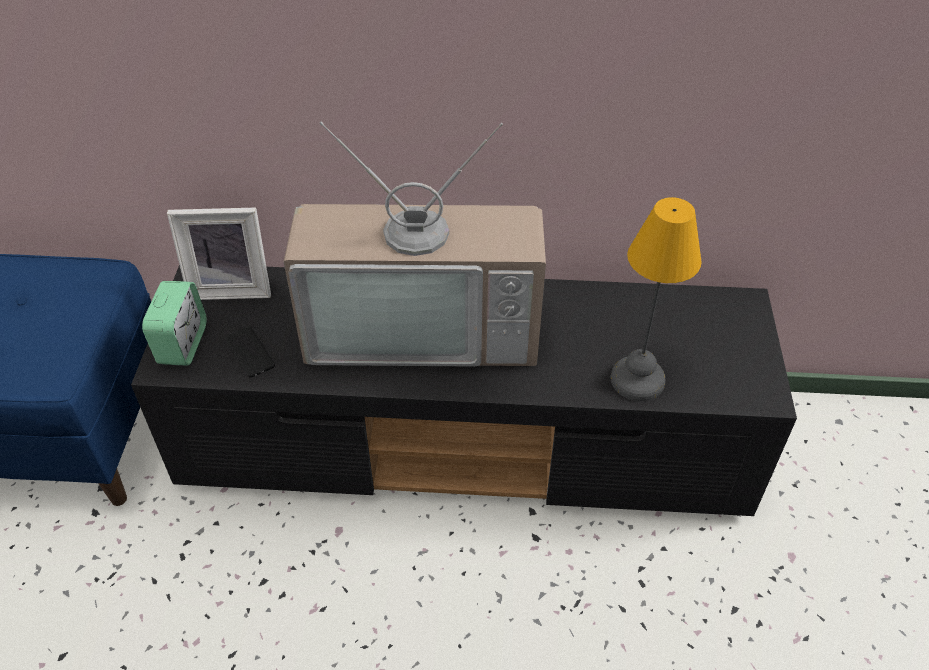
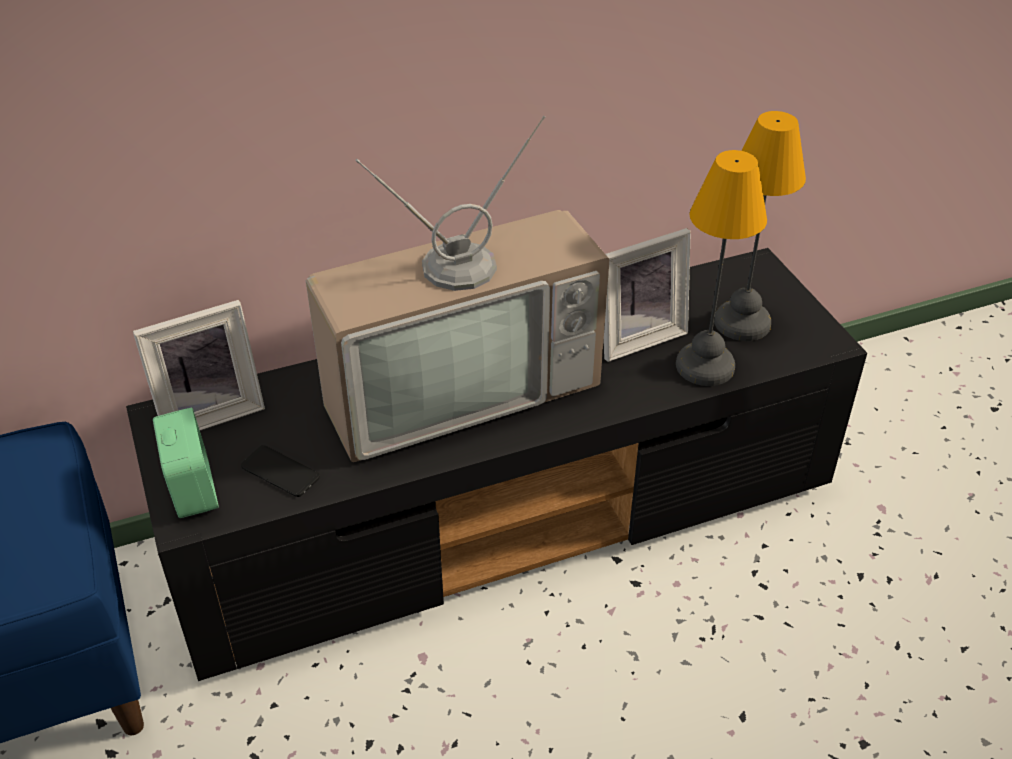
camera: 25 degrees left, 5 degrees down
(595, 333) = (637, 336): none -> picture frame
(695, 351) = (740, 323): none -> table lamp

